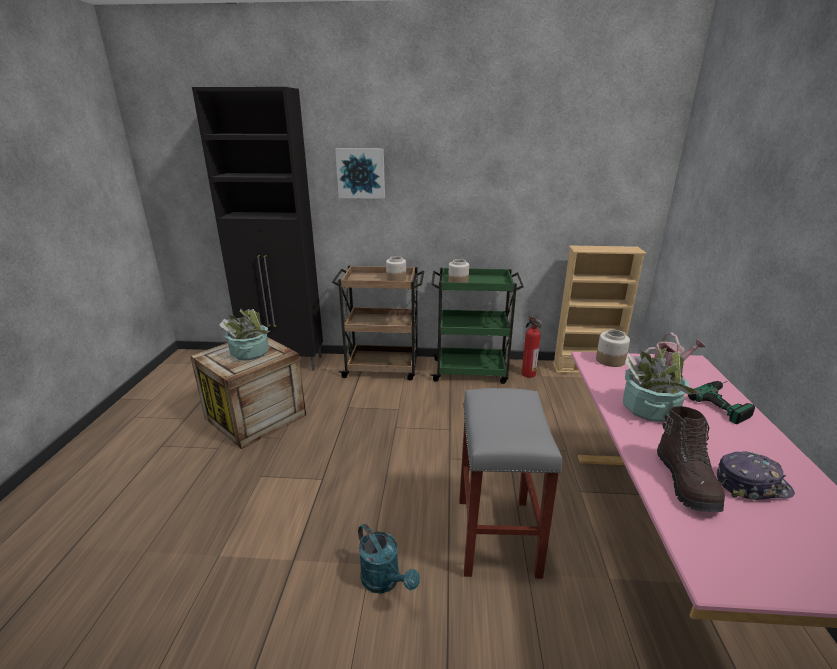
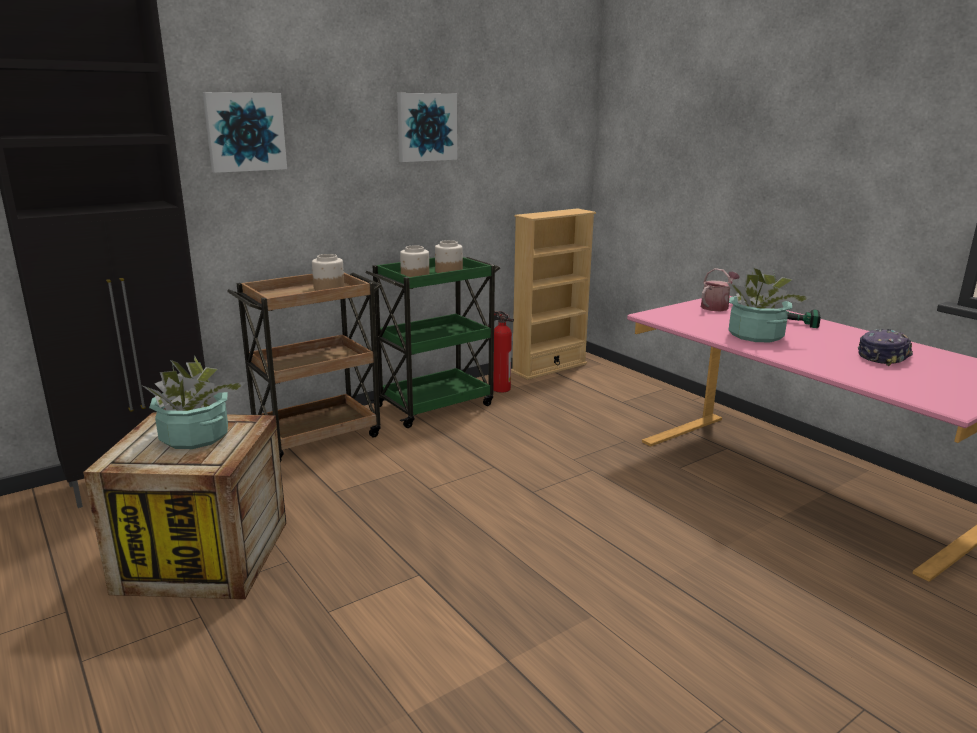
camera: 40 degrees left, 5 degrees down
(385, 581) = (627, 620): turquoise watering can -> none
(495, 173) = (426, 127): none -> picture
(496, 534) = (663, 531): grey stool -> none
(610, 360) = (668, 313): jar -> jar (448, 271)
(686, 482) = (855, 368): brown boot -> none

